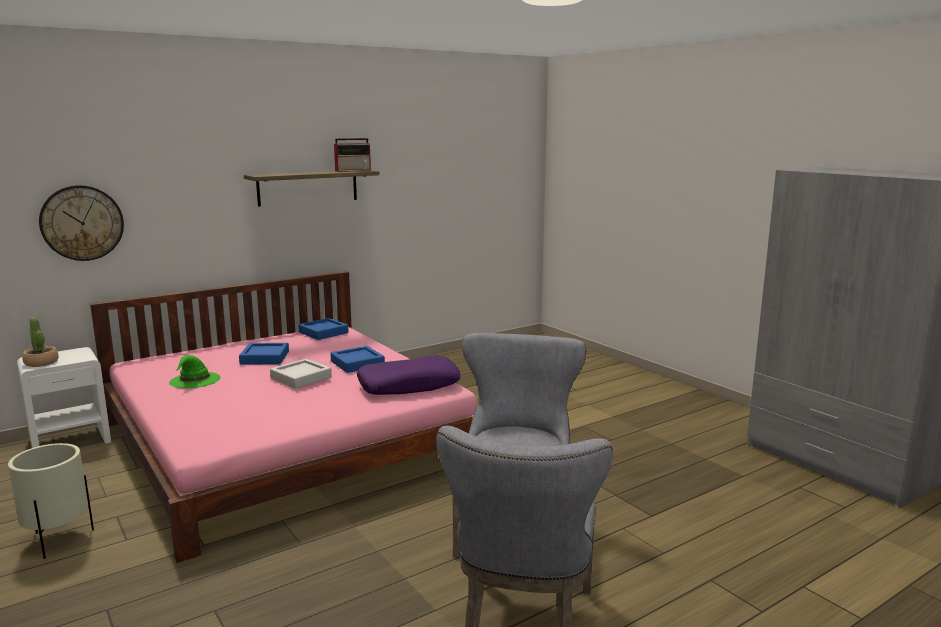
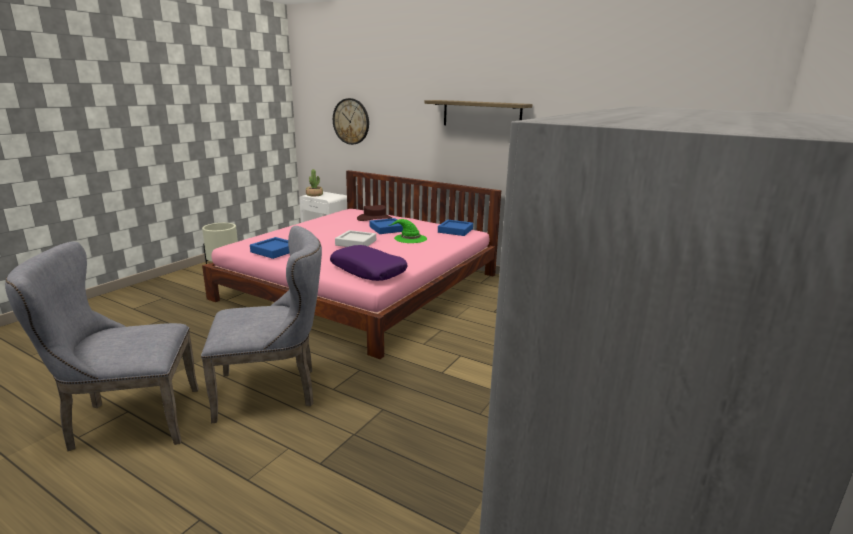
camera: 65 degrees right, 5 degrees up
(195, 380) = (334, 225): green hat -> green hat (410, 238)
(204, 357) = (374, 218): none -> brown hat
(353, 170) = (511, 103): radio -> none
(357, 363) = (400, 250): blue tray -> blue tray (274, 251)

